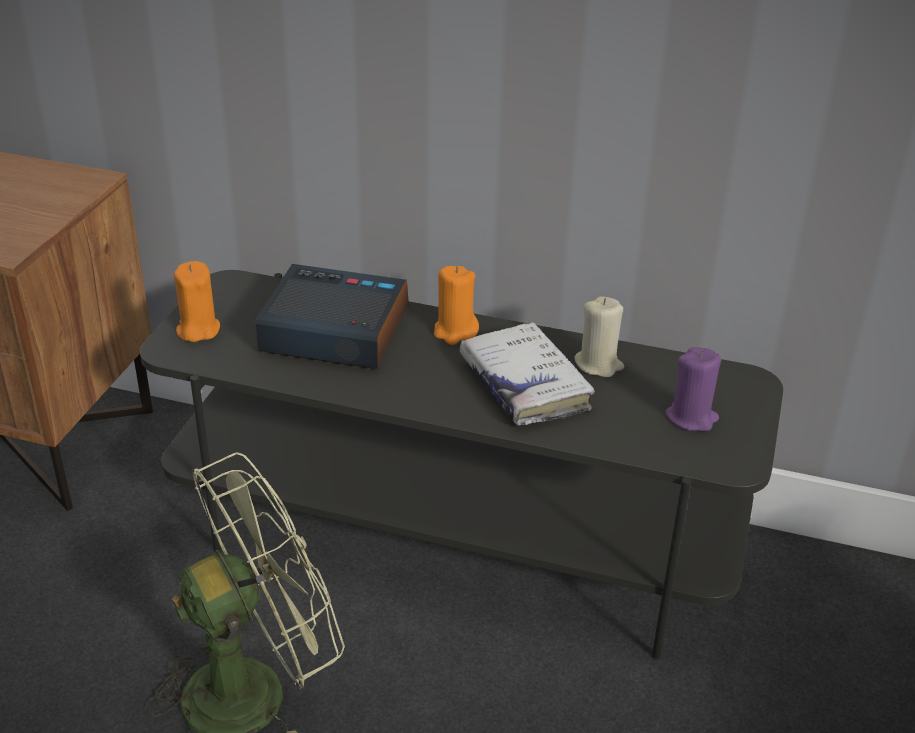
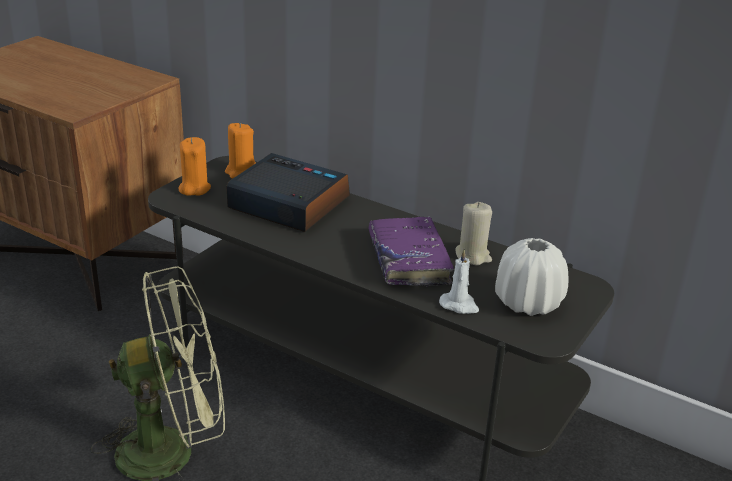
camera: 15 degrees right, 5 degrees down
(455, 332) = (375, 218): orange candle -> orange candle (241, 172)
(524, 385) = (408, 260): white book -> purple book
(614, 437) = (459, 305): none -> white candle
(691, 417) = (527, 303): purple candle -> white vase

